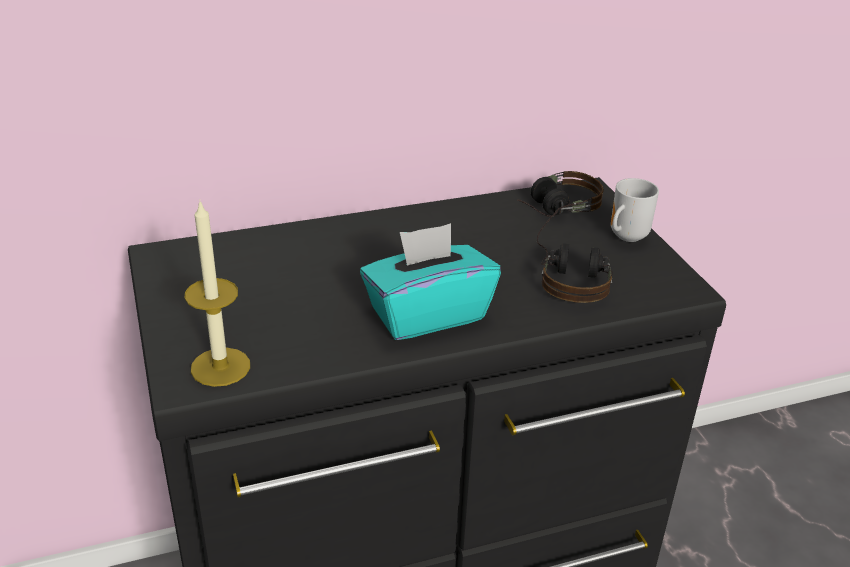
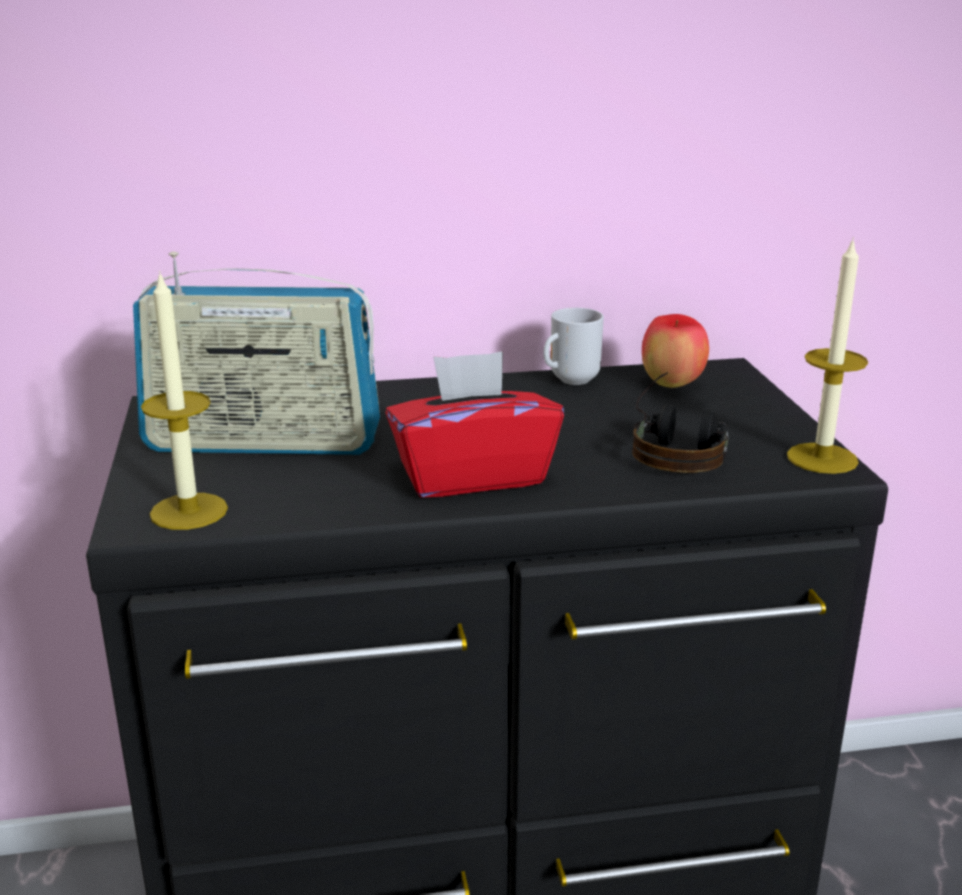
camera: 10 degrees right, 10 degrees down
(254, 290) = (263, 442): none -> radio
(427, 314) = (472, 476): turquoise tissue box -> red tissue box
(552, 209) = (671, 385): headphones -> apple
(625, 236) = (762, 414): mug -> mug (570, 380)
(676, 279) = (822, 458): none -> candle

